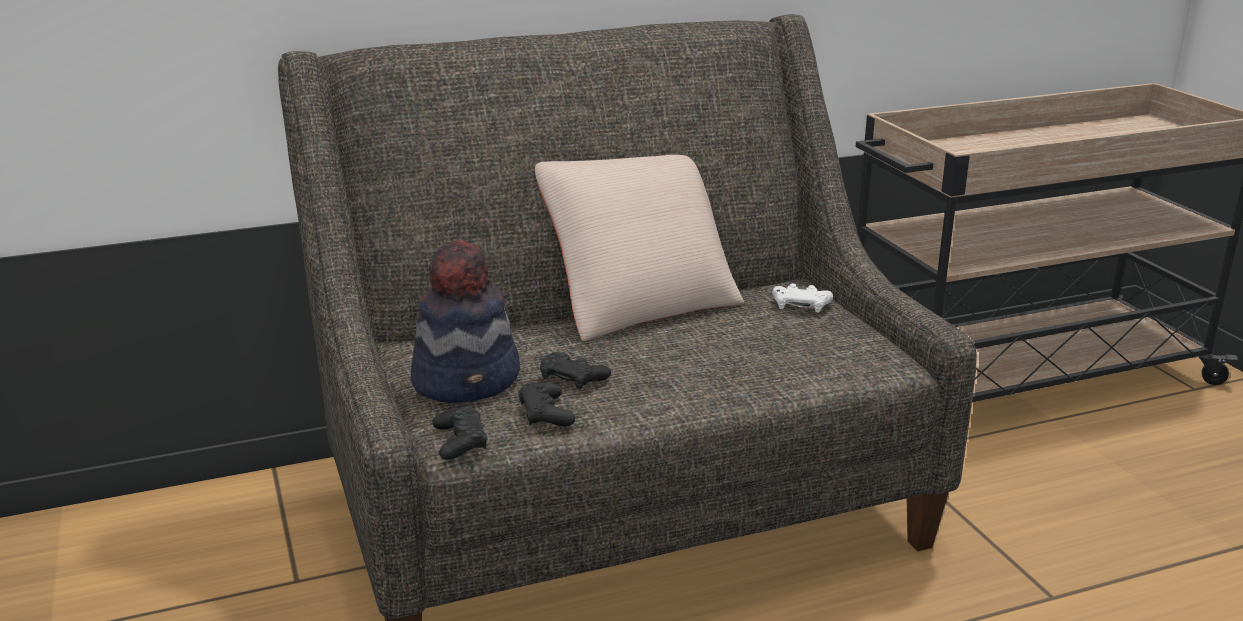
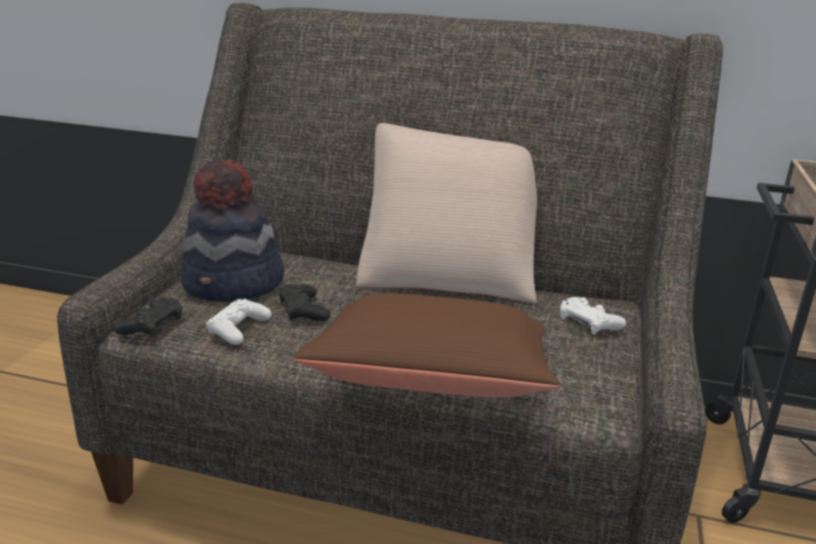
camera: 35 degrees right, 0 degrees up
(545, 413) = (238, 329): black game controller -> white game controller
(762, 390) = (432, 381): none -> brown pillow

